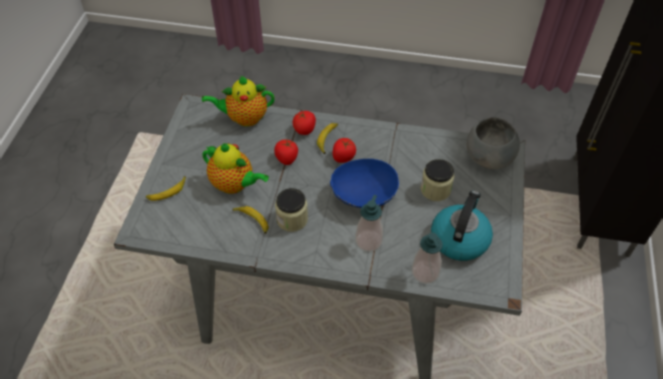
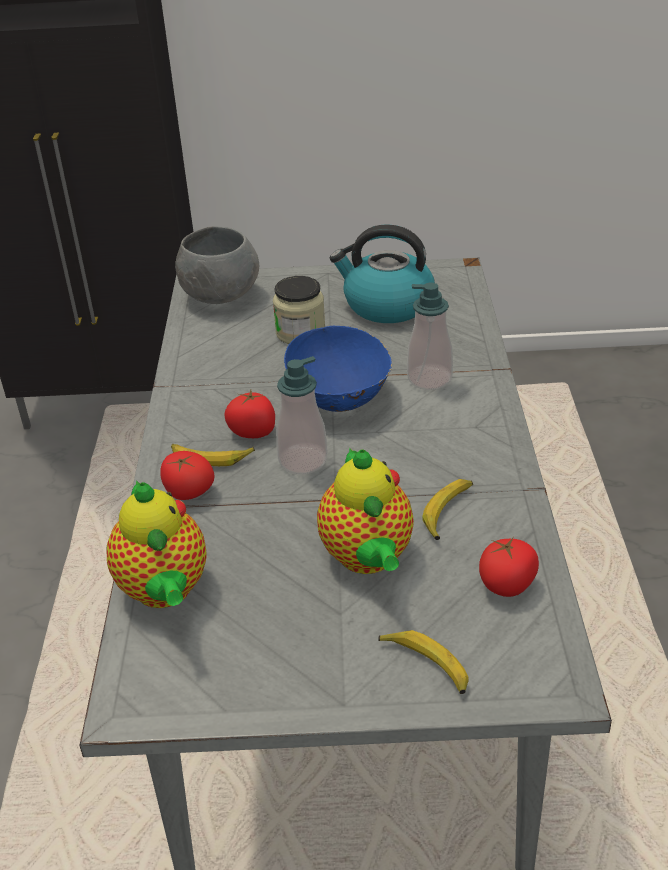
camera: 100 degrees left, 15 degrees down
(234, 185) = (368, 559): teapot -> teapot turned 150 degrees clockwise
(286, 158) = (275, 501): tomato -> tomato (507, 584)
(292, 219) = (421, 465): jar -> none
(425, 272) = (460, 325): soap dispenser -> soap dispenser (303, 460)

